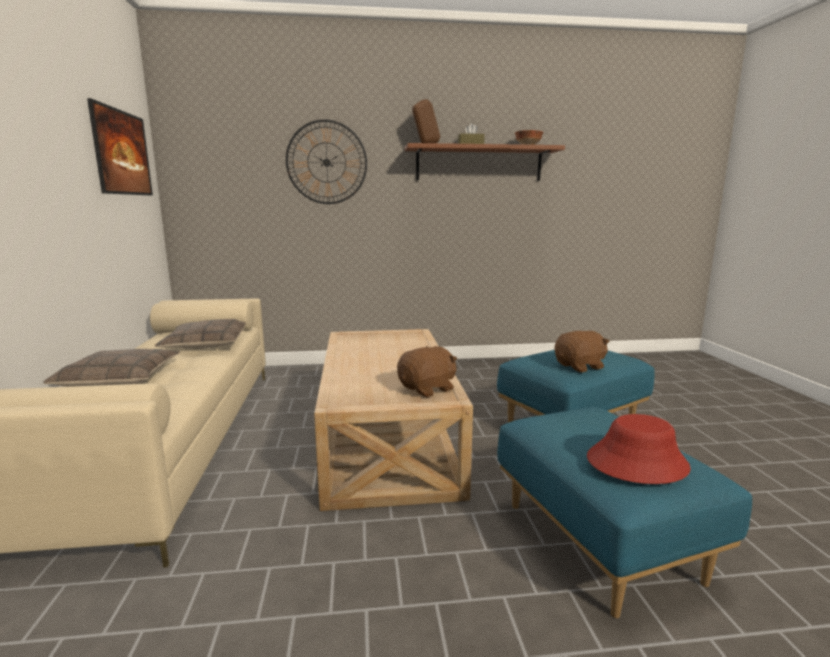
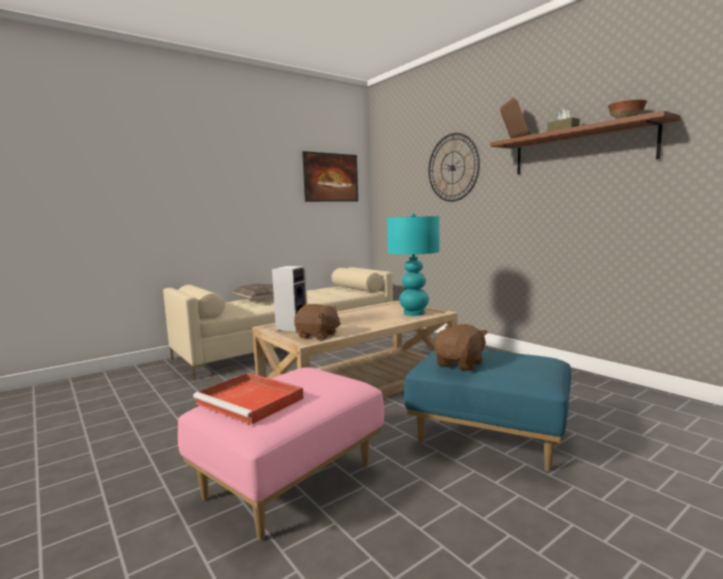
camera: 60 degrees right, 5 degrees down
(205, 344) = (331, 293): pillow -> none
(364, 392) = (292, 327): none -> speaker
(402, 340) = (413, 313): none -> turquoise table lamp
(580, 366) = (460, 364): brown plush toy -> brown plush toy turned 90 degrees counterclockwise
(601, 542) = (290, 482): blue ottoman -> pink ottoman
(637, 462) = (251, 401): red hat -> red tray

